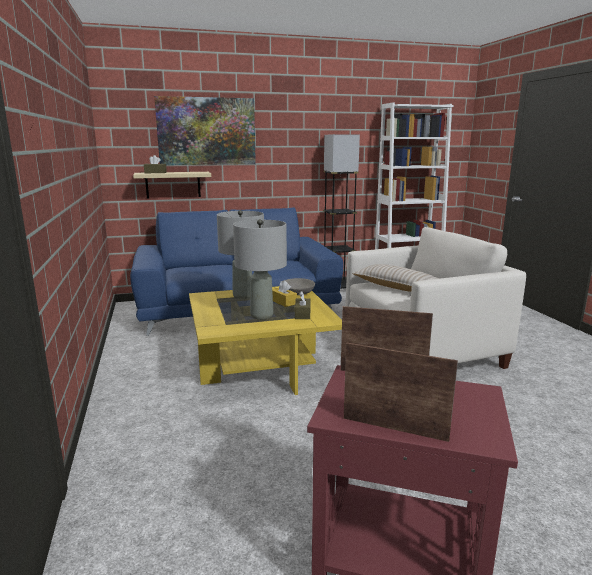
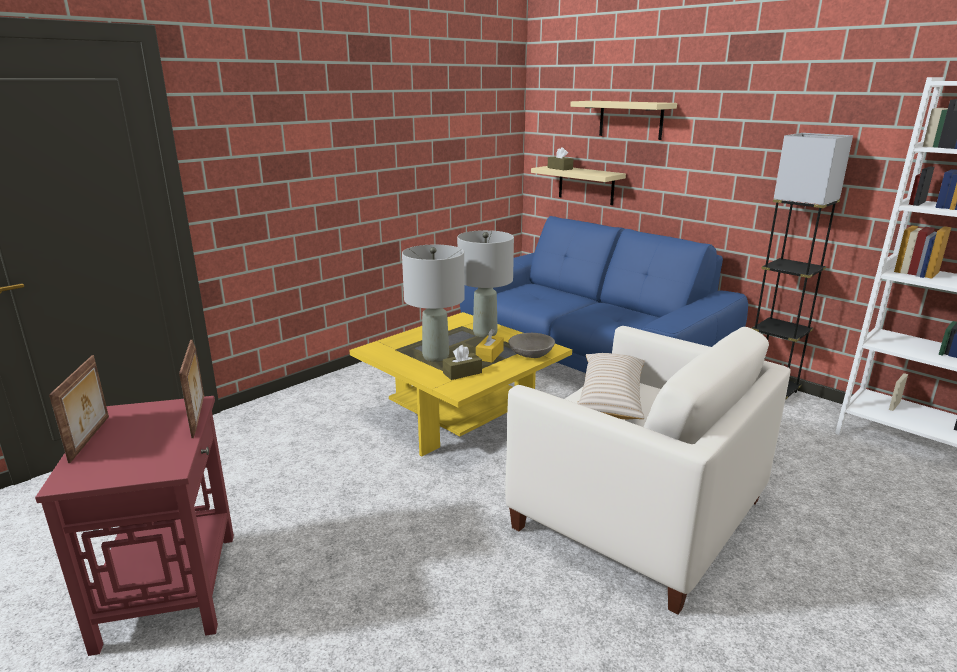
camera: 60 degrees right, 5 degrees up
(206, 131) = (631, 119): picture -> beige shelf

